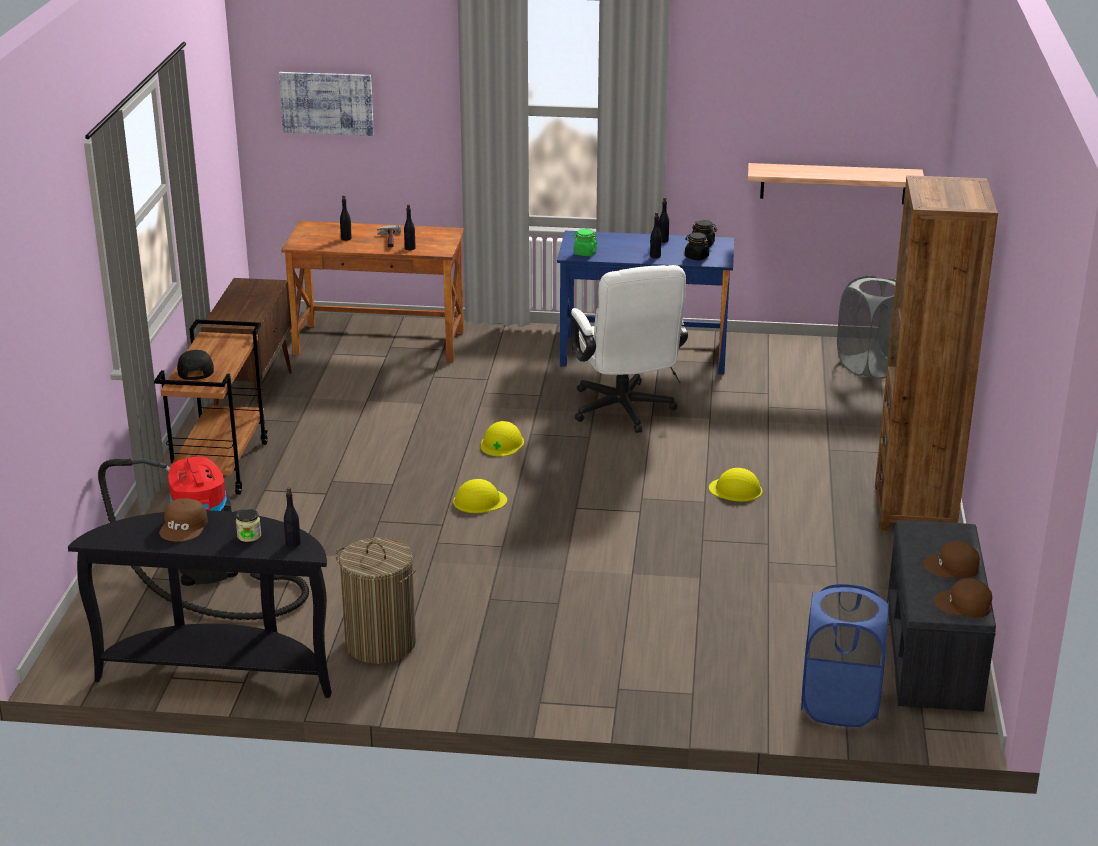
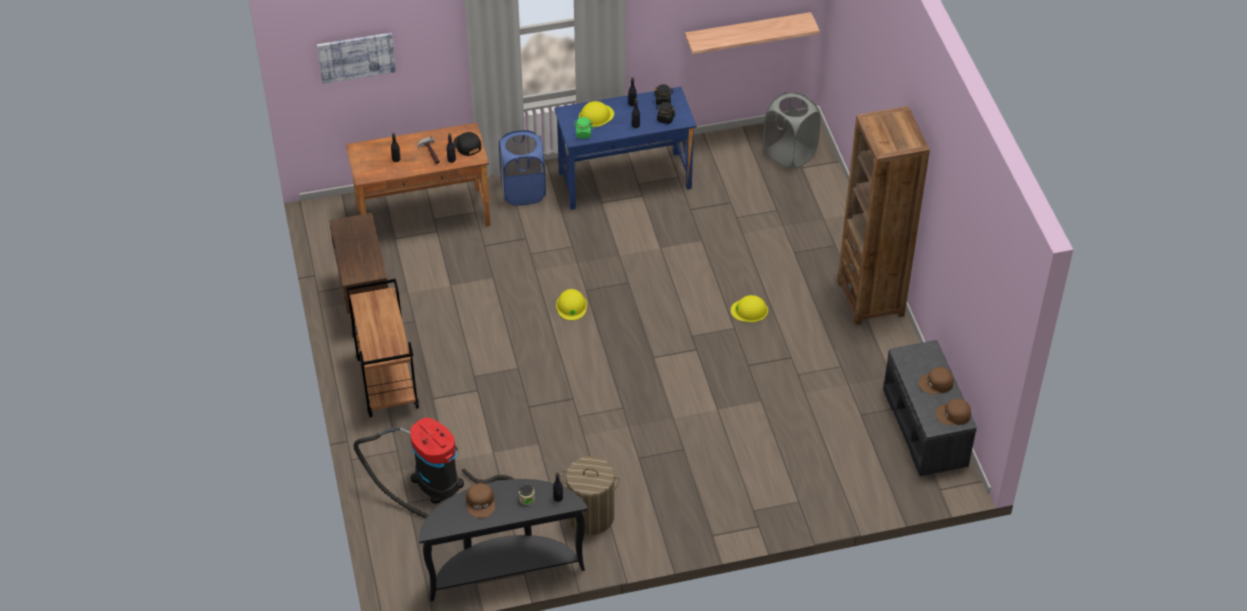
camera: 20 degrees left, 20 degrees up
(195, 370) = (375, 339): black cap -> black cap (467, 145)
(479, 501) = (585, 368): yellow hard hat -> yellow hard hat (596, 115)
(625, 413) = (641, 250): white office chair -> none
(840, 704) = (886, 485): blue laundry basket -> blue laundry basket (523, 191)

